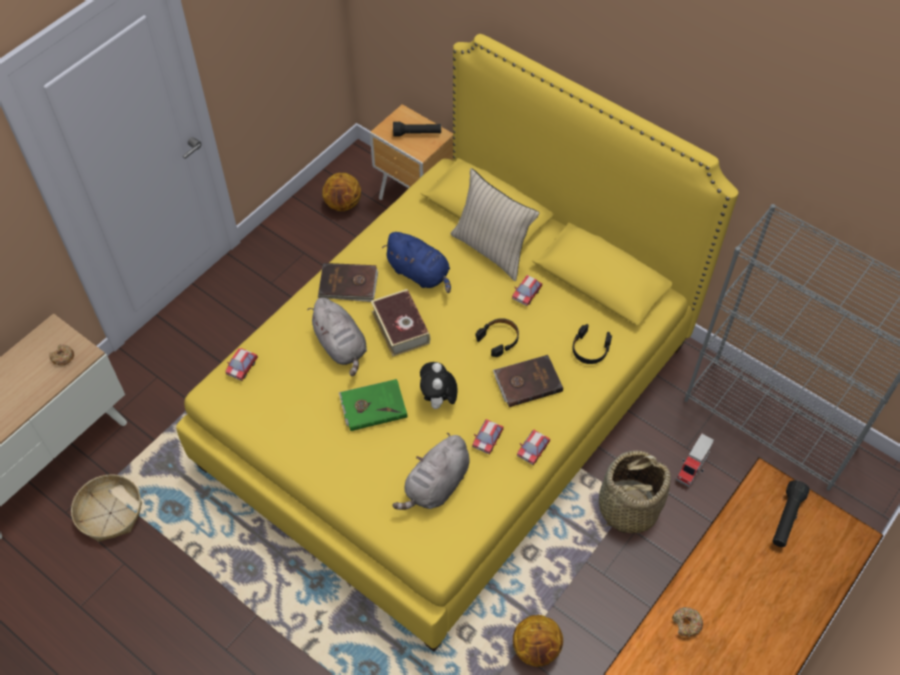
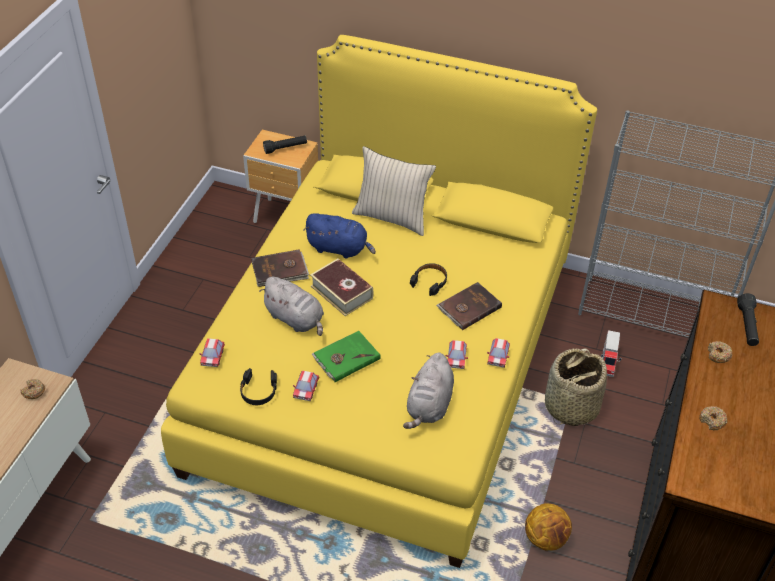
camera: 20 degrees left, 10 degrees down
(110, 513) = (105, 540): basket -> none
(343, 204) = (223, 233): basketball -> none
(438, 401) = (400, 340): plush toy -> none
(526, 294) = (437, 243): toy car -> toy car (306, 390)
(590, 349) = (508, 271): black headphones -> black headphones (258, 391)
(734, 545) = (718, 355): none -> donut

